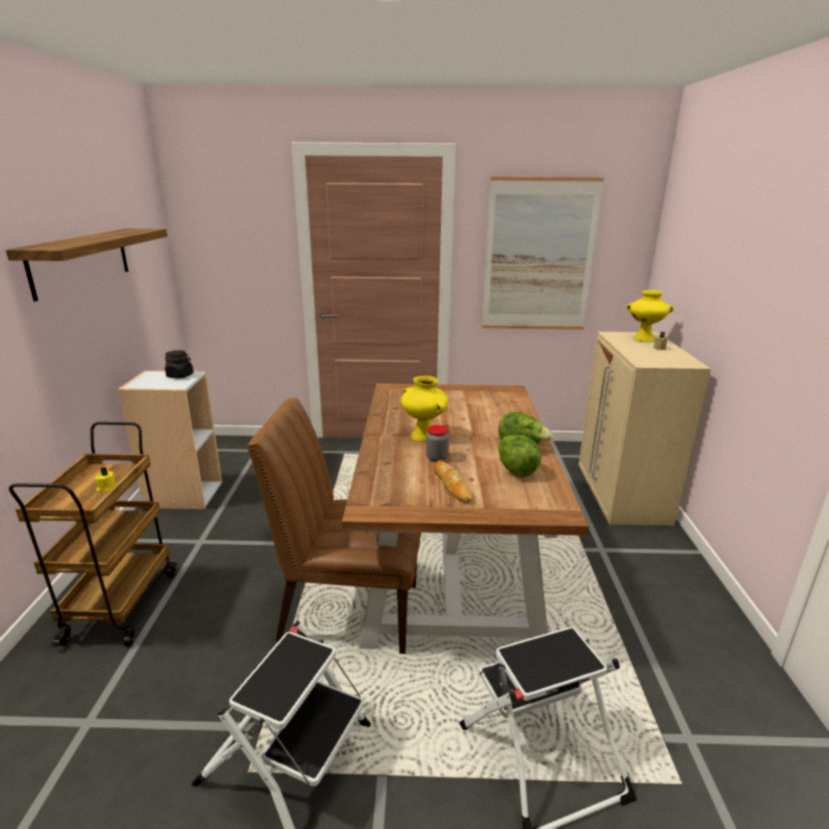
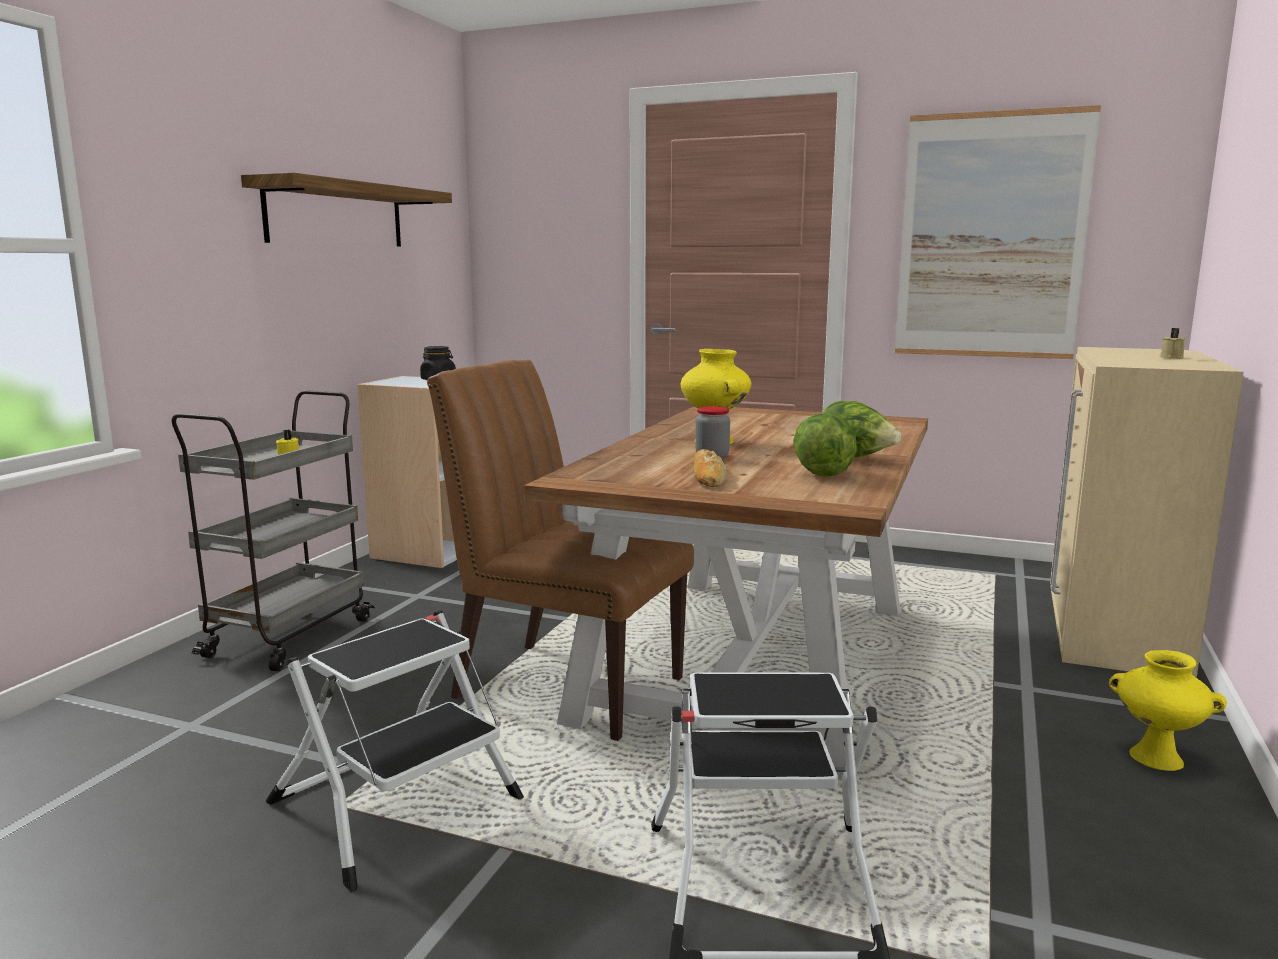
camera: 20 degrees right, 10 degrees down
(122, 606) = (290, 637): brown cart -> grey cart
(643, 339) = (1154, 352): yellow vase -> yellow vase (1154, 758)

